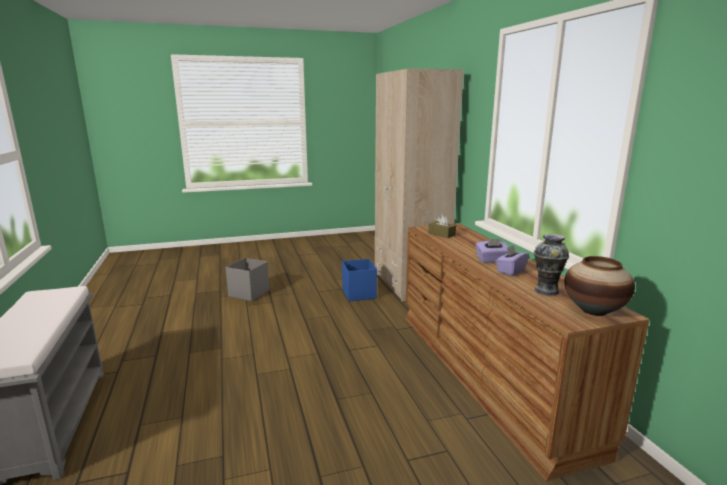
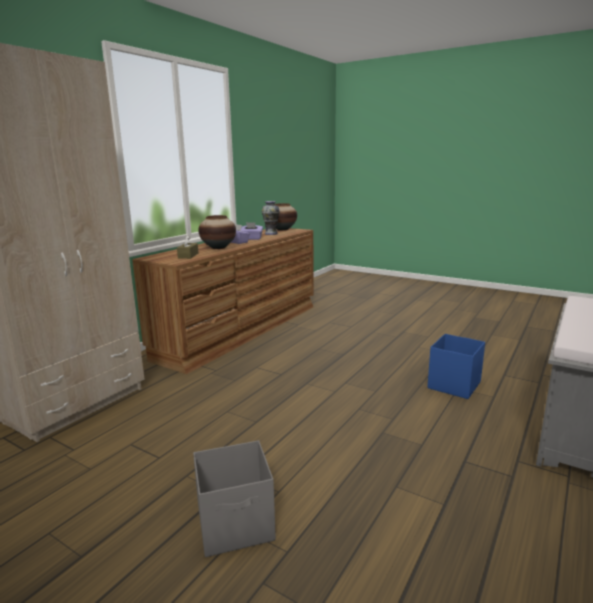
camera: 130 degrees left, 0 degrees up
(359, 294) = (139, 422): blue storage box -> blue storage box (453, 385)
(467, 248) = (218, 247): none -> vase

